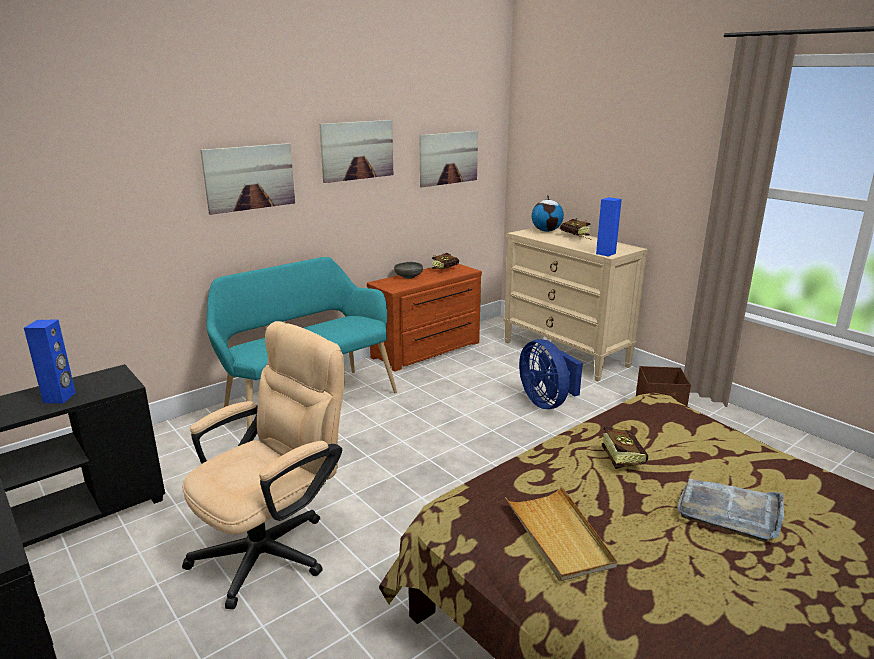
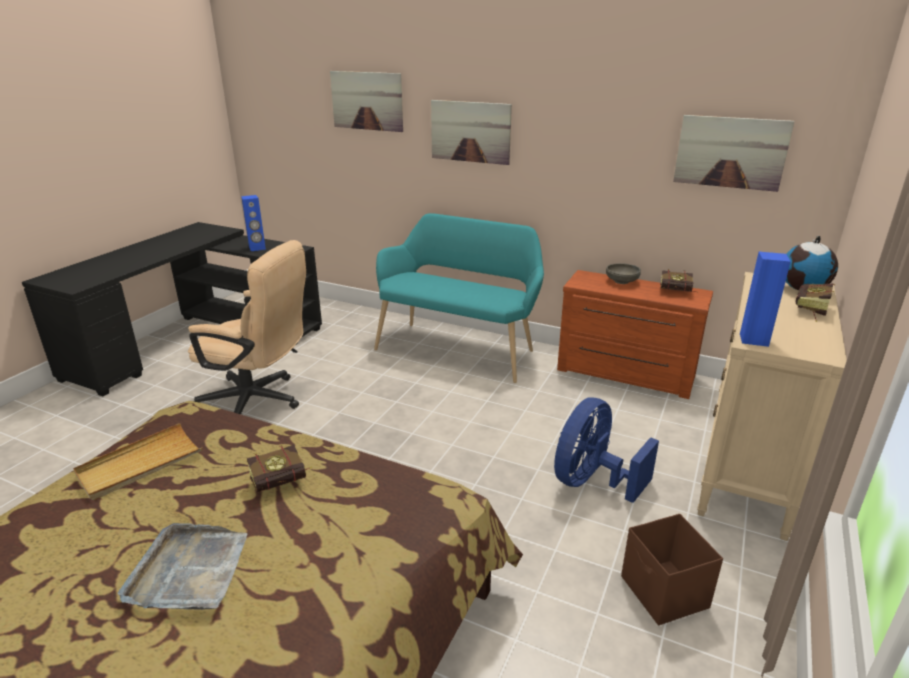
camera: 65 degrees right, 5 degrees up
(357, 150) = (589, 122): picture -> picture (367, 101)

